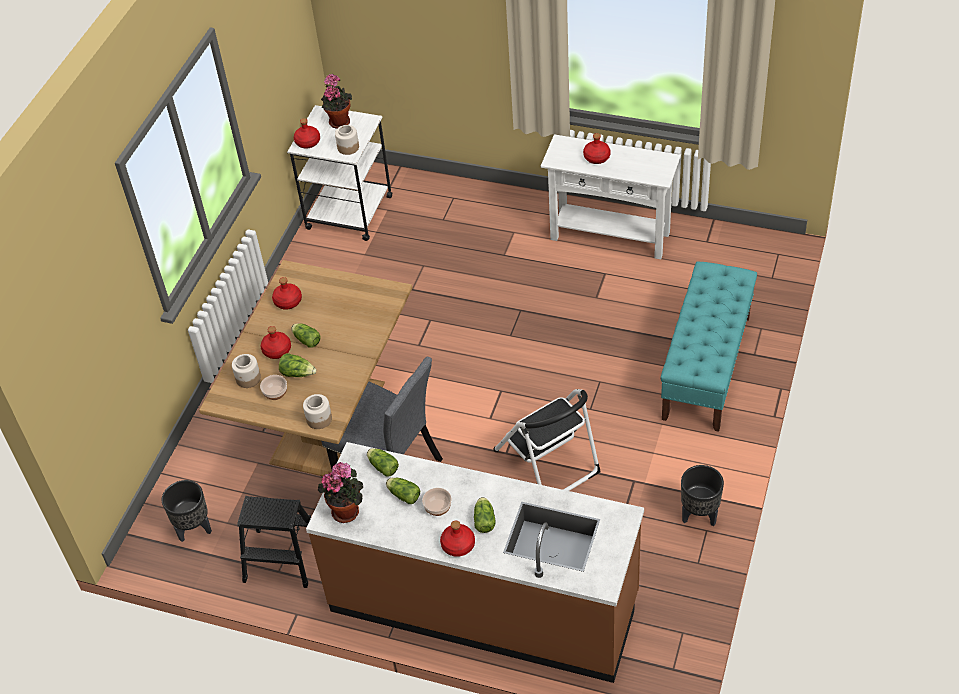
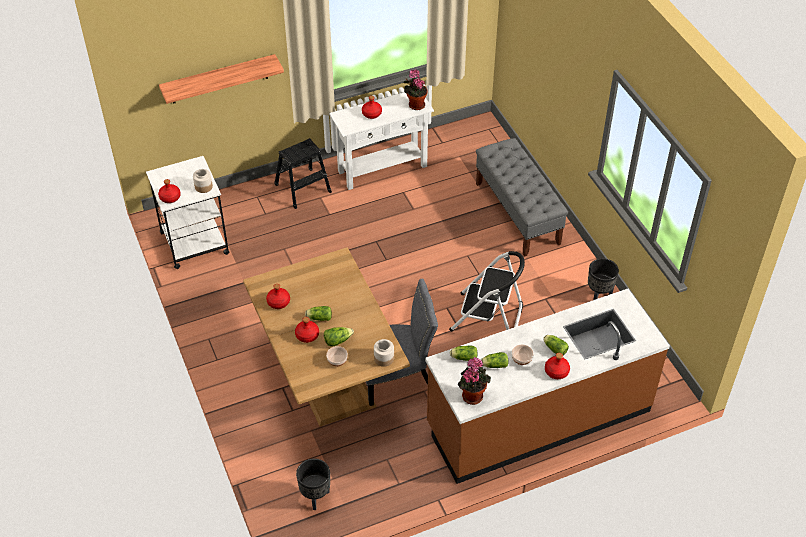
camera: 45 degrees left, 0 degrees up
(248, 379) = (309, 363): jar -> none
(282, 557) = (391, 474): black step ladder -> black step ladder (303, 188)
(339, 121) = (176, 173): potted plant -> potted plant (415, 104)
(430, 35) = (219, 79): none -> shelf
(706, 368) = (517, 213): turquoise bench -> grey bench

